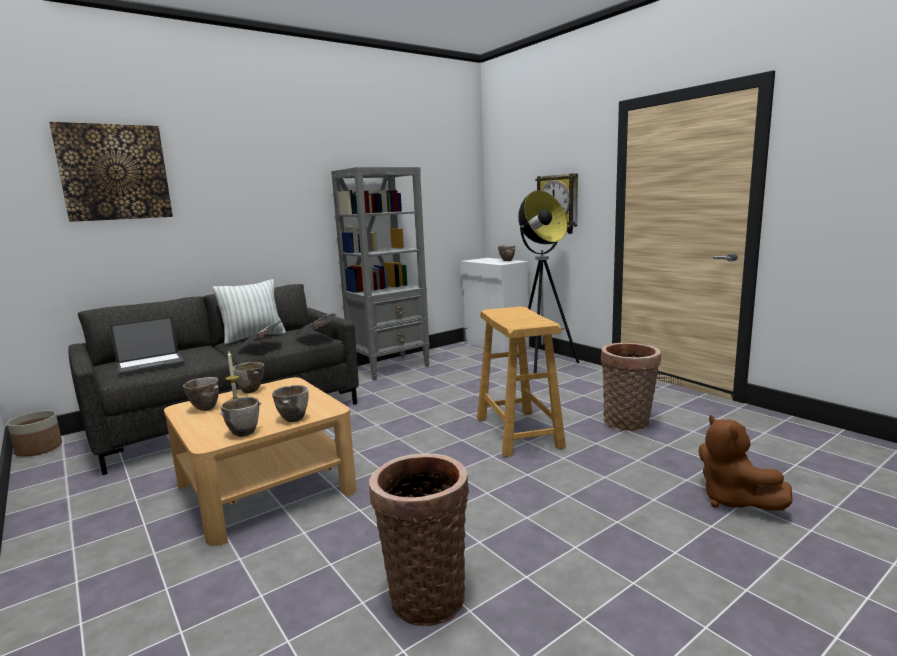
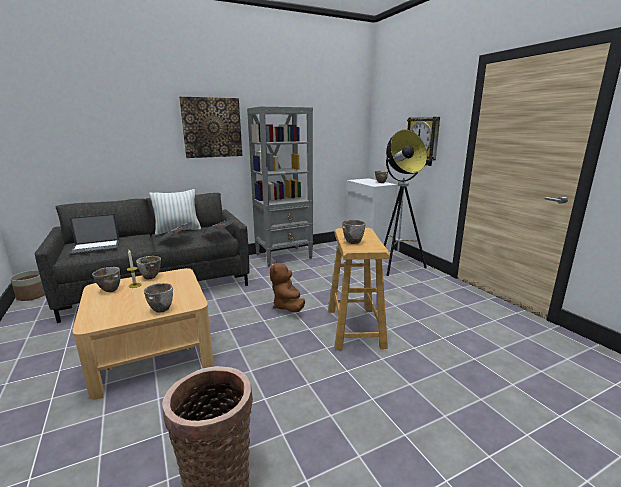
camera: 10 degrees right, 5 degrees up
(114, 172) = (84, 106): picture -> picture (212, 127)
(245, 433) = (120, 318): bowl -> bowl (354, 242)
(628, 424) = (447, 332): basket -> none
(733, 500) = (518, 430): brown plush toy -> brown plush toy (288, 307)

